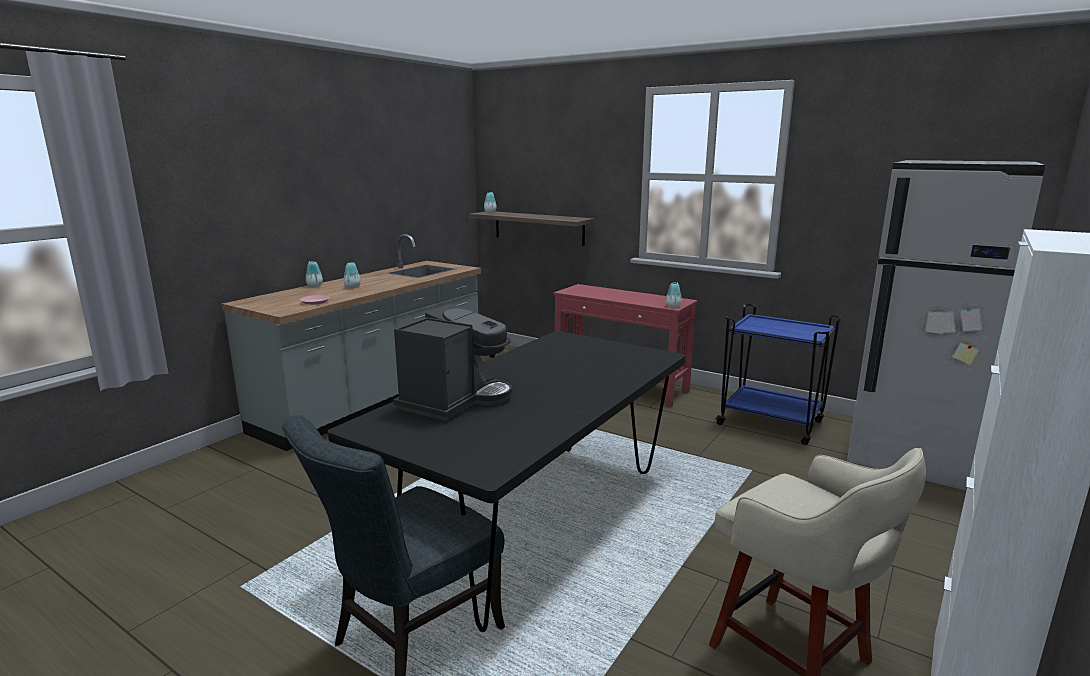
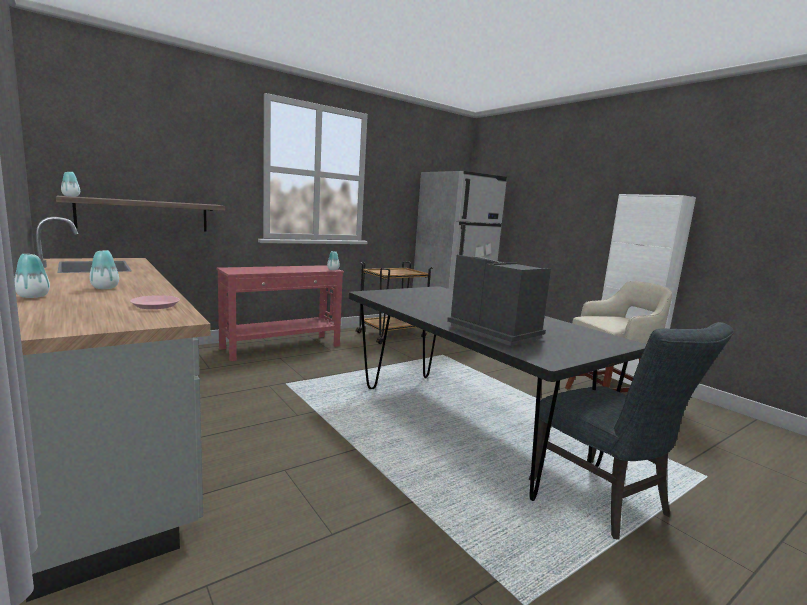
camera: 70 degrees left, 5 degrees down
(771, 423) = (392, 335): blue cart -> brown cart

